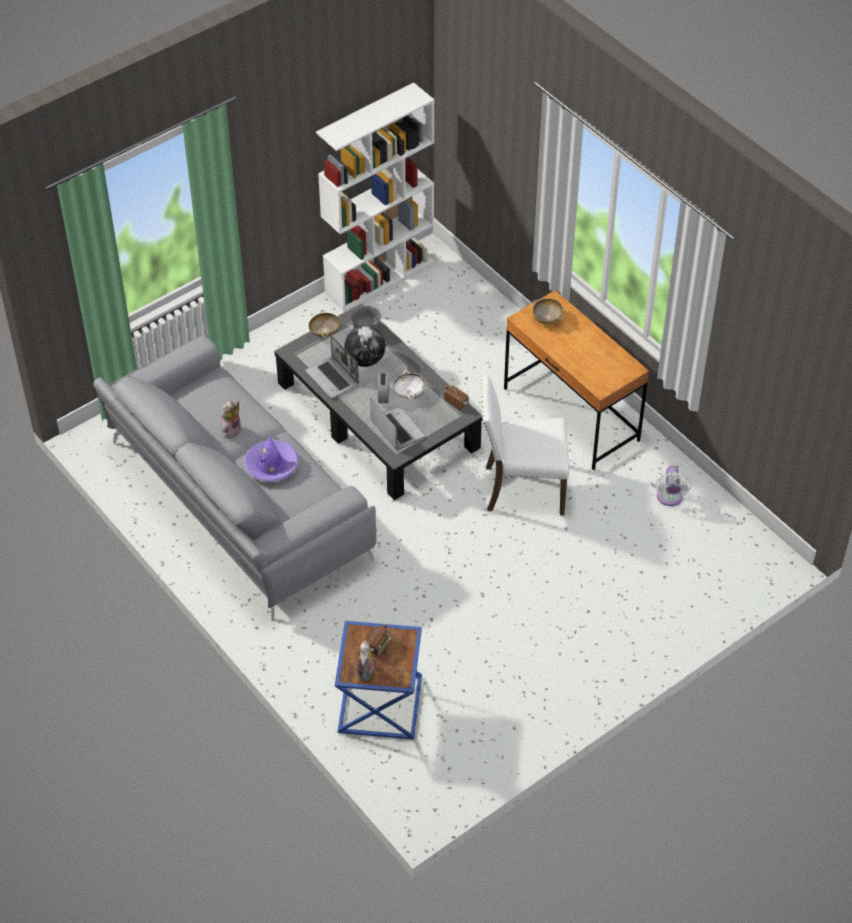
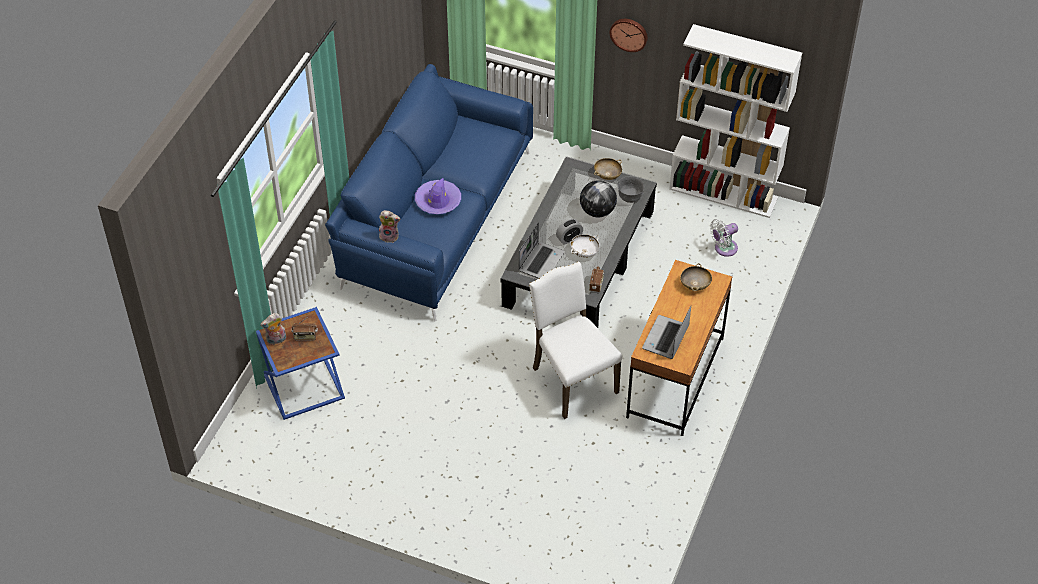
camera: 60 degrees right, 0 degrees up
(231, 430) = (456, 164): plush toy -> plush toy (390, 236)
(236, 501) = (434, 217): grey sofa -> blue sofa
(256, 191) = (629, 34): none -> wall clock
(333, 378) = (563, 201): laptop -> laptop (666, 339)
(669, 498) = (635, 483): white fan -> white fan (723, 249)

